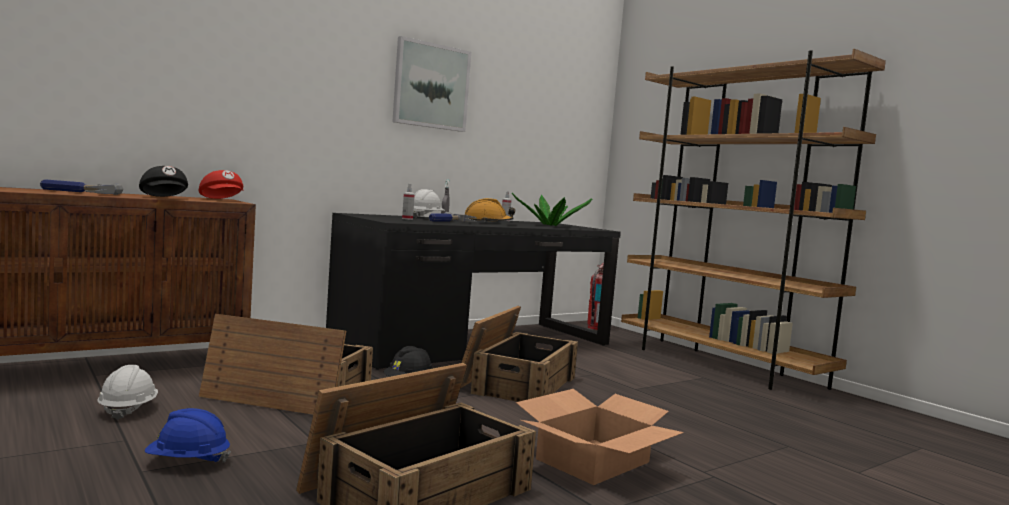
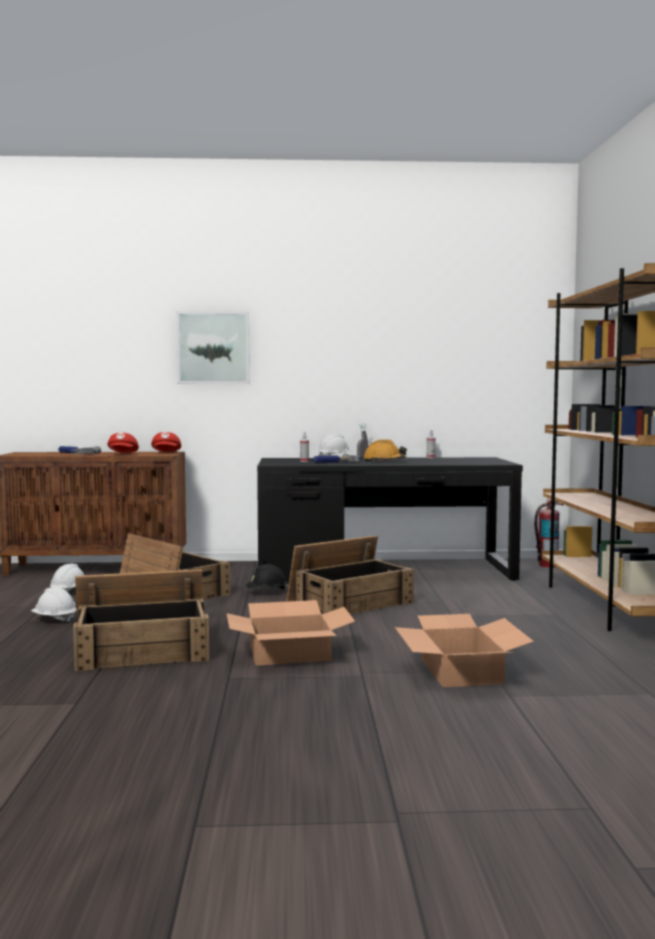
camera: 35 degrees right, 0 degrees up
(165, 198) = (123, 454): black cap -> red cap
(187, 461) = (54, 619): blue hard hat -> white hard hat
(431, 86) = (348, 343): picture -> picture (213, 348)
(550, 225) = (454, 461): potted plant -> none
(772, 452) = (461, 671): none -> cardboard box

